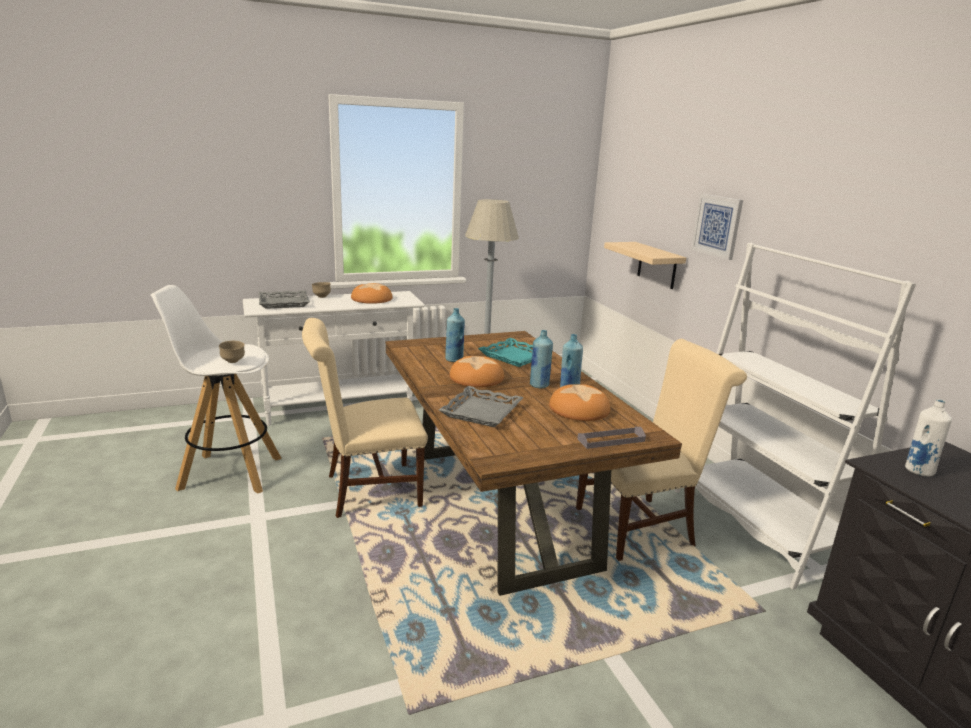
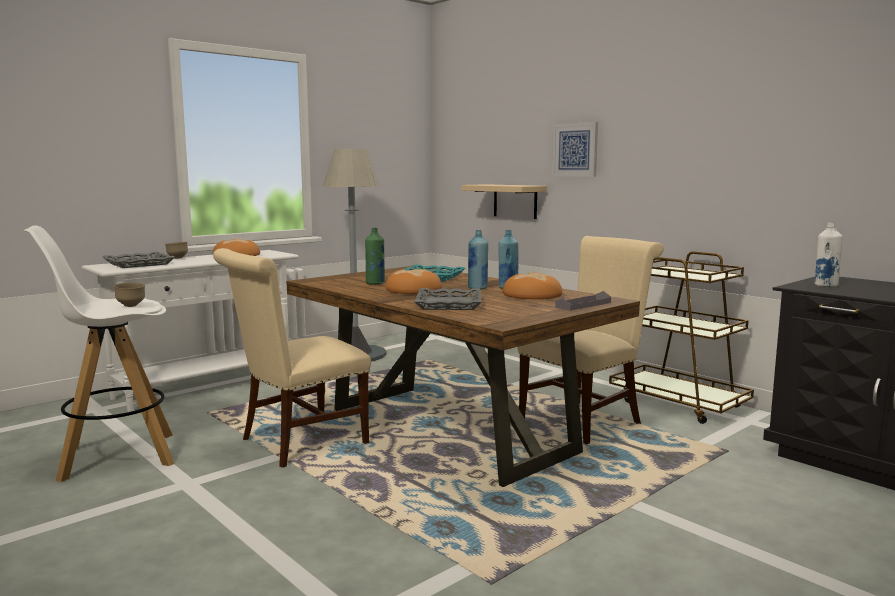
camera: 20 degrees left, 10 degrees down
(454, 359) = (375, 283): blue bottle -> green bottle
(758, 526) = (678, 403): white bookcase -> brown cart

